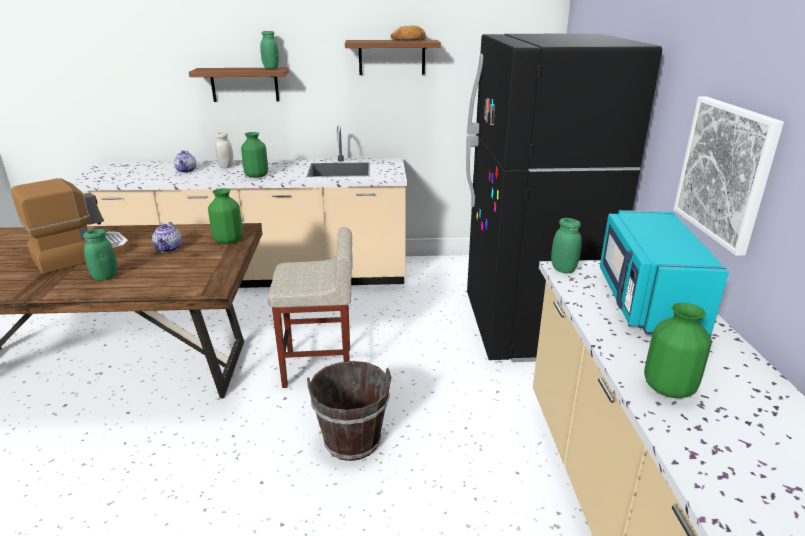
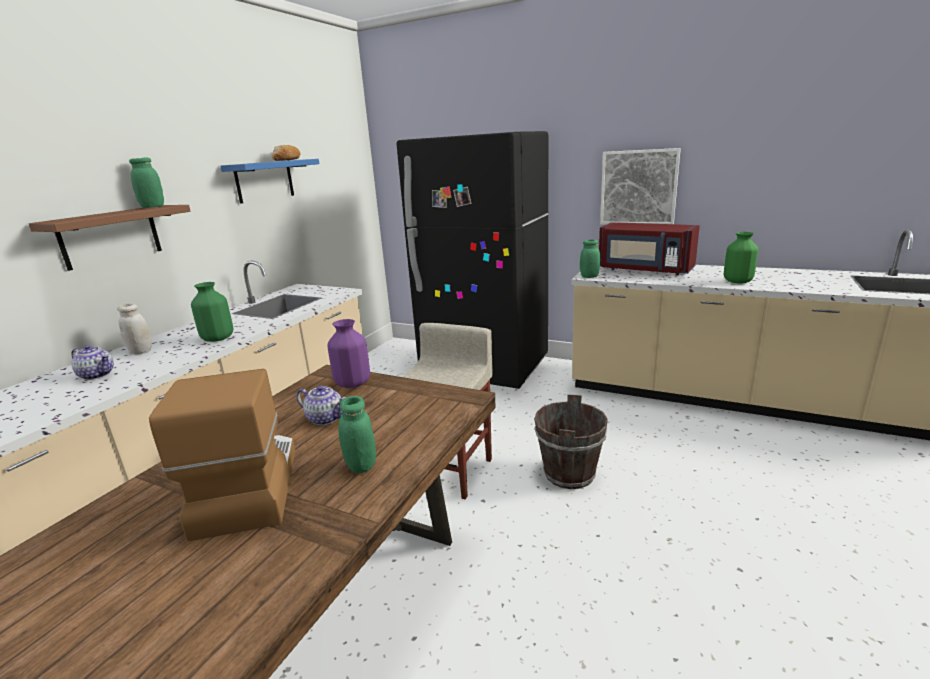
camera: 60 degrees left, 5 degrees down
(228, 241) = (353, 383): green vase -> purple vase
(392, 57) = (264, 181): brown shelf -> blue shelf
(646, 302) = (644, 270): turquoise microwave -> red microwave

